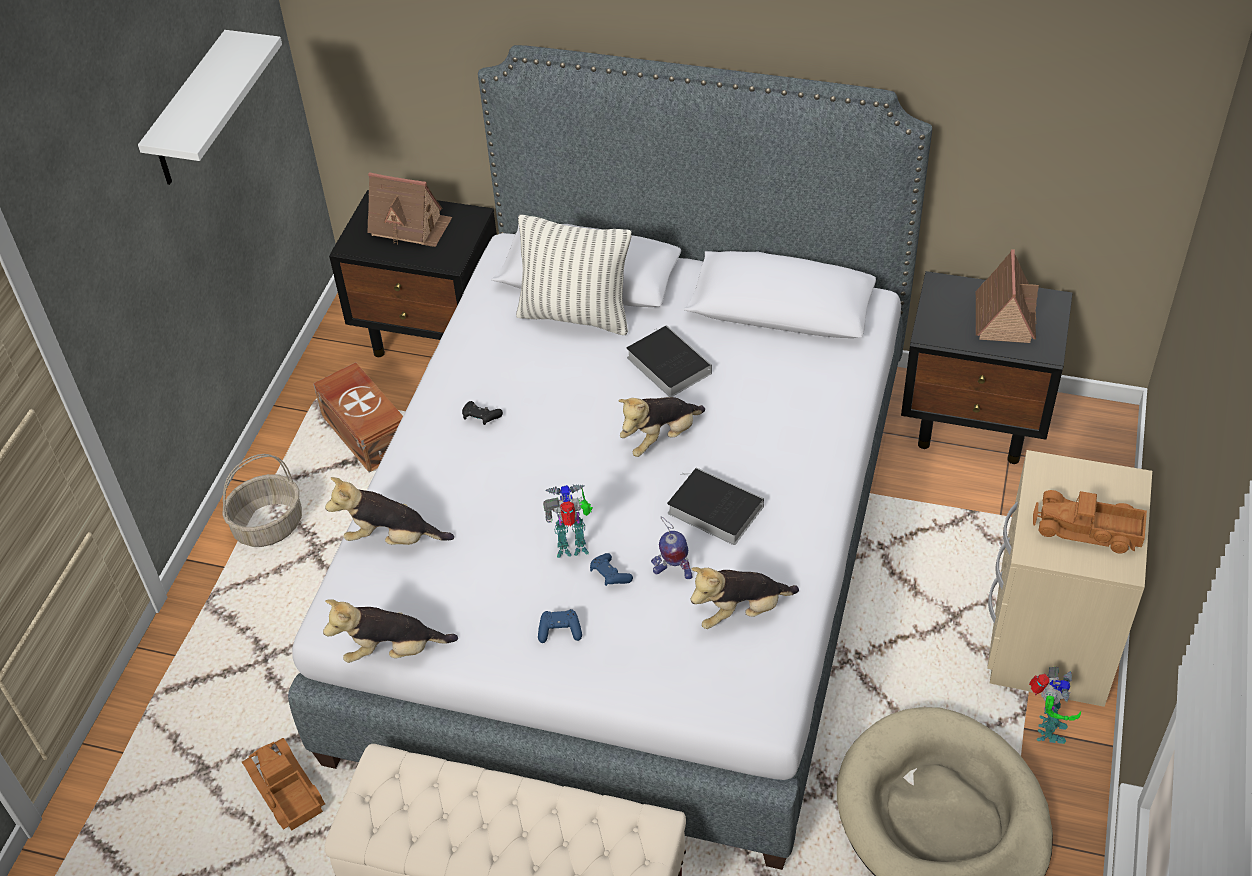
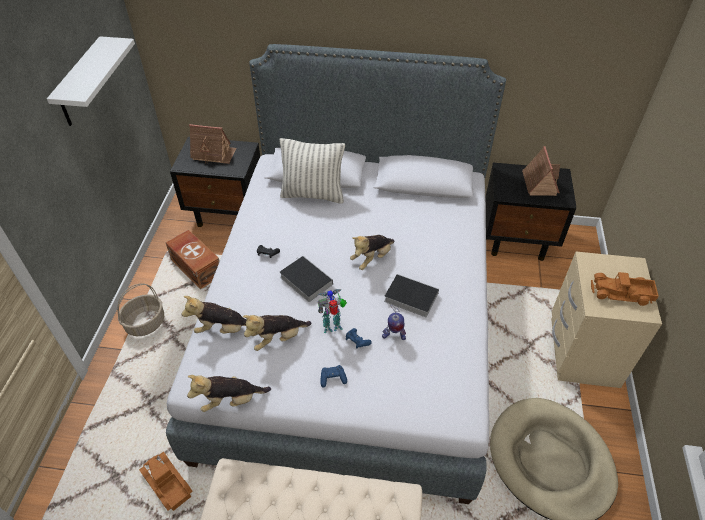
camera: 10 degrees left, 0 degrees up
(666, 364) = (368, 217): book -> book (304, 280)
(740, 612) = (438, 357): plush toy -> plush toy (277, 338)
(1046, 731) = (594, 404): toy robot -> none

